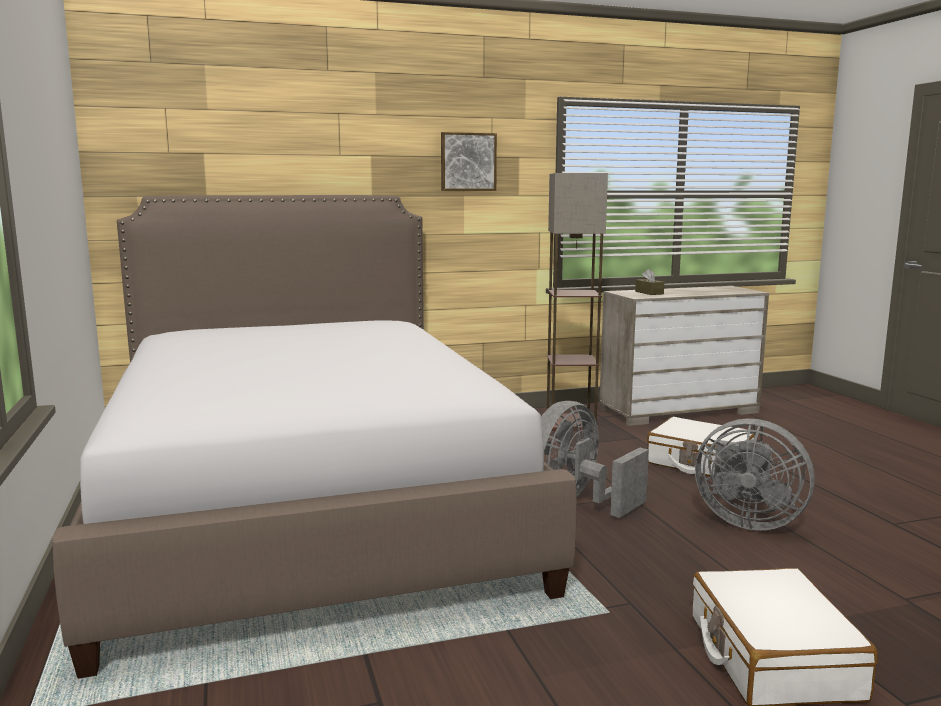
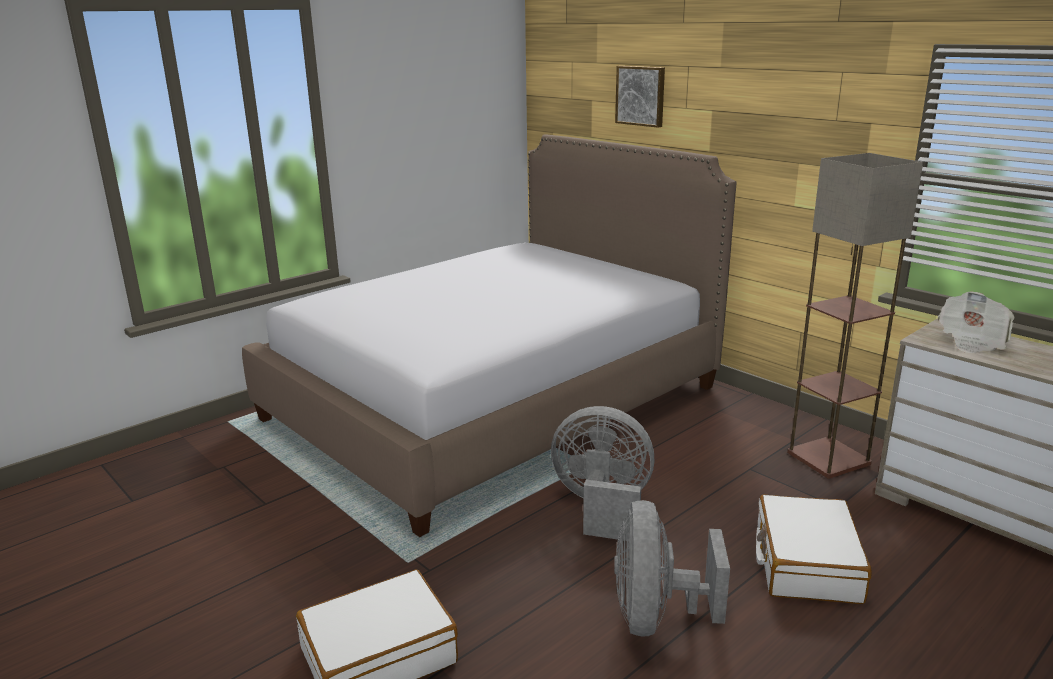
camera: 65 degrees right, 10 degrees up
(467, 162) = (805, 124): picture -> picture (641, 95)
(649, 293) = (971, 341): brown tissue box -> newspaper

